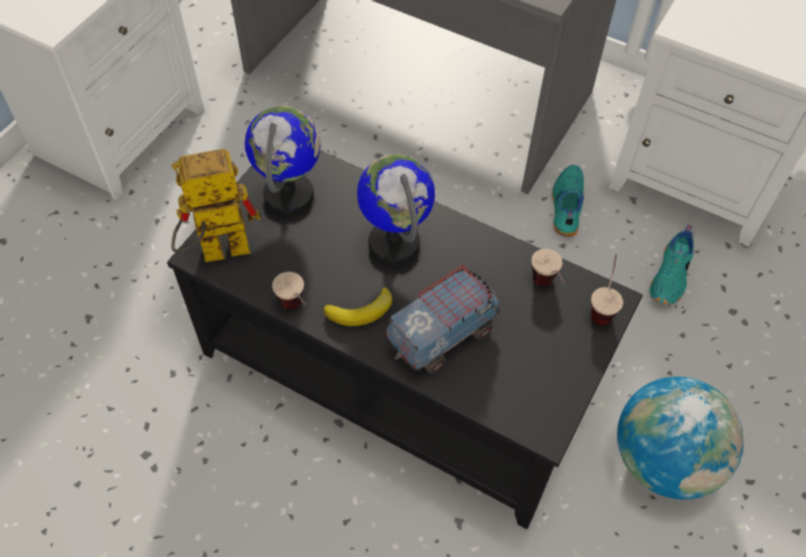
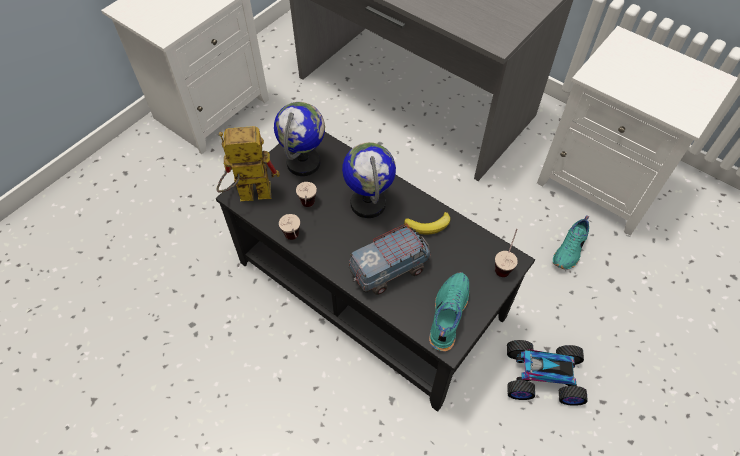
camera: 10 degrees right, 0 degrees up
(361, 311) = (337, 246): banana -> banana (428, 225)
(546, 288) = (467, 246): cup -> cup (308, 208)
(565, 206) = (503, 192): turquoise shoe -> turquoise shoe (447, 314)
(663, 460) = (542, 378): globe -> toy car

